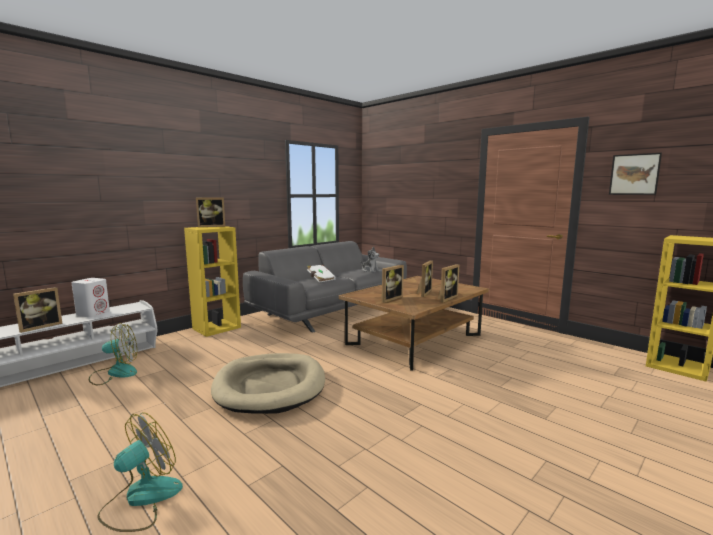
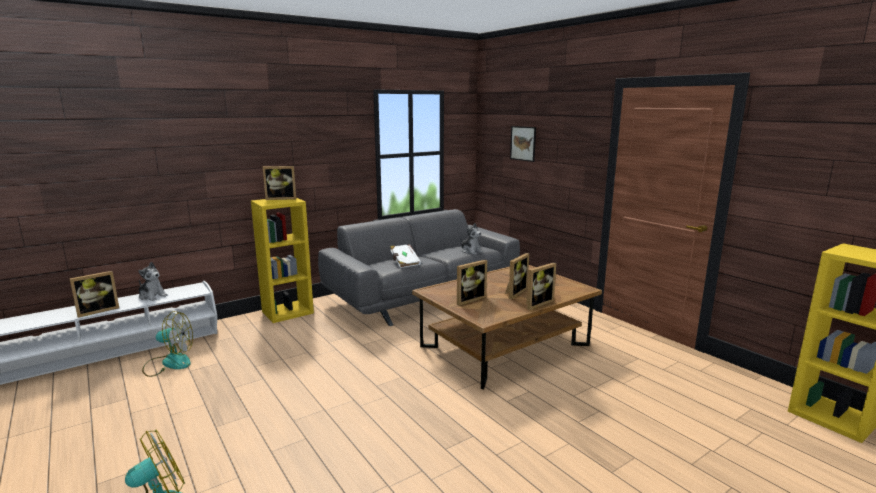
camera: 10 degrees right, 5 degrees up
(93, 313) = (152, 296): white speaker -> plush toy
(270, 386) = (317, 395): beige dog bed -> none
(634, 174) = (802, 156): picture -> picture (523, 143)

